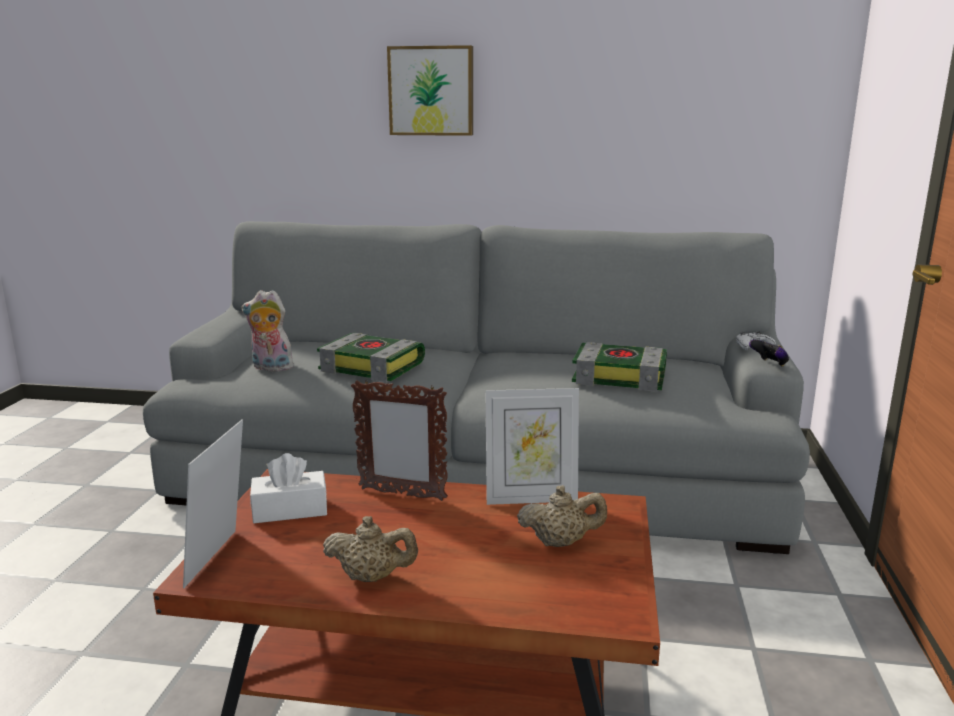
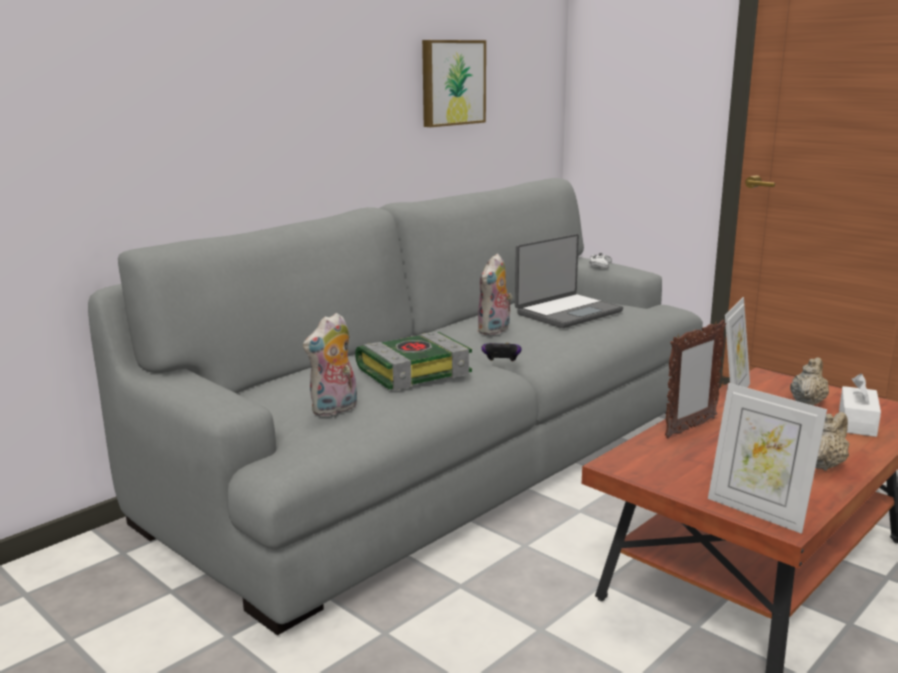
camera: 55 degrees left, 0 degrees up
(290, 510) = (684, 471): white tissue box -> white tissue box (857, 423)
(431, 91) = (293, 64): picture -> picture (451, 82)
(519, 367) = (495, 330): none -> plush toy
(621, 377) = (567, 312): book -> laptop
(769, 364) = (639, 272): game controller -> game controller (501, 363)

